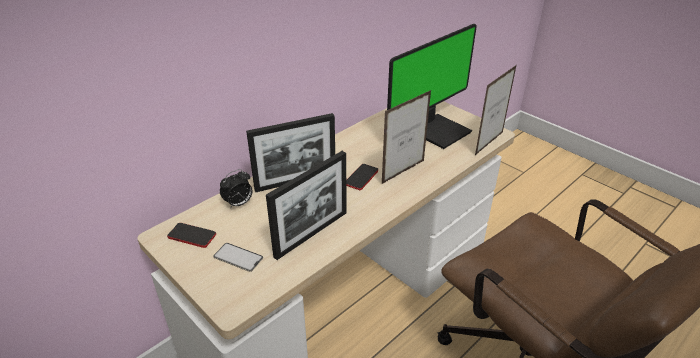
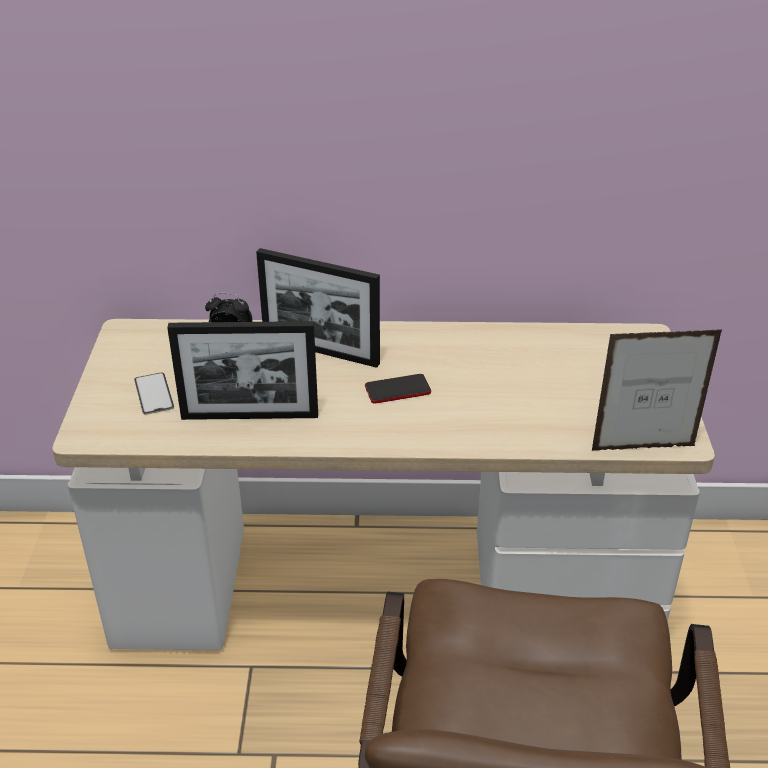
camera: 45 degrees right, 0 degrees up
(192, 236) = (147, 347): phone -> none
(403, 172) = (458, 413): picture frame -> none
(438, 130) = (597, 390): monitor -> none

